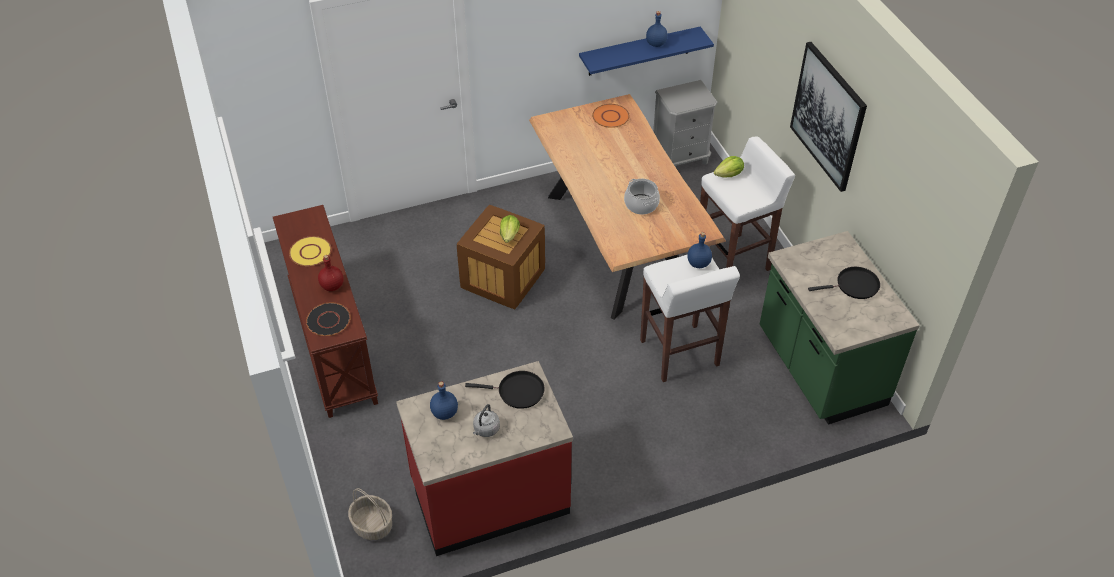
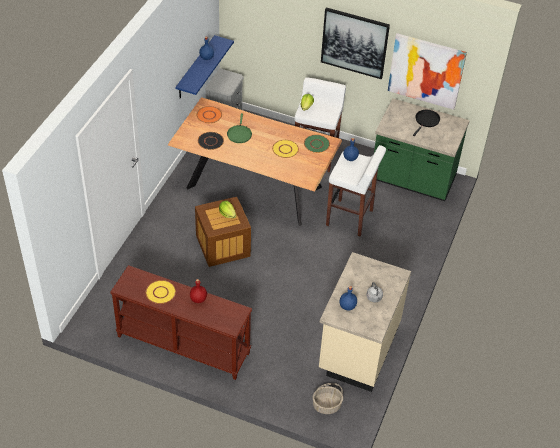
camera: 50 degrees left, 0 degrees up
(328, 320) = (222, 316): black plate -> black plate (211, 141)
(489, 496) = (358, 347): red counter -> beige counter
(517, 392) = (363, 272): black frying pan -> none
(614, 156) = (239, 134): none -> green frying pan
(641, 204) = (285, 149): cooking pot -> yellow plate
(685, 223) = (316, 144): none -> green plate
(890, 209) = (426, 71): none -> picture

